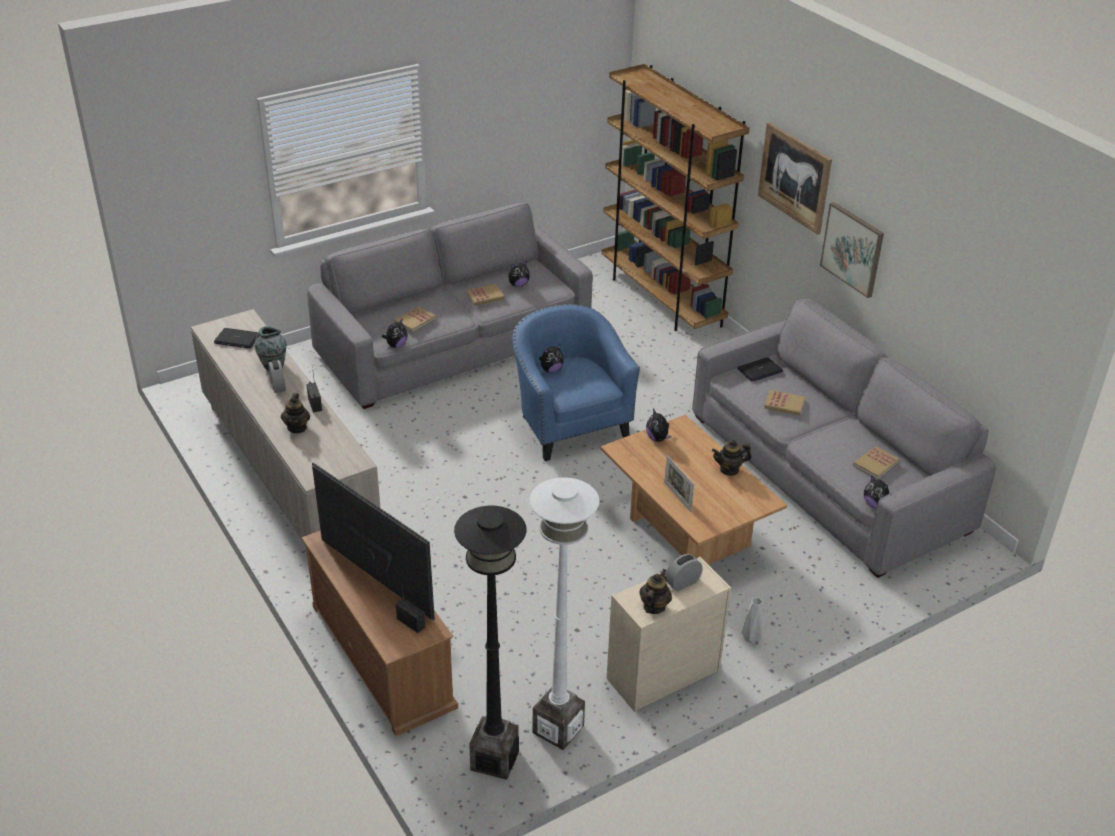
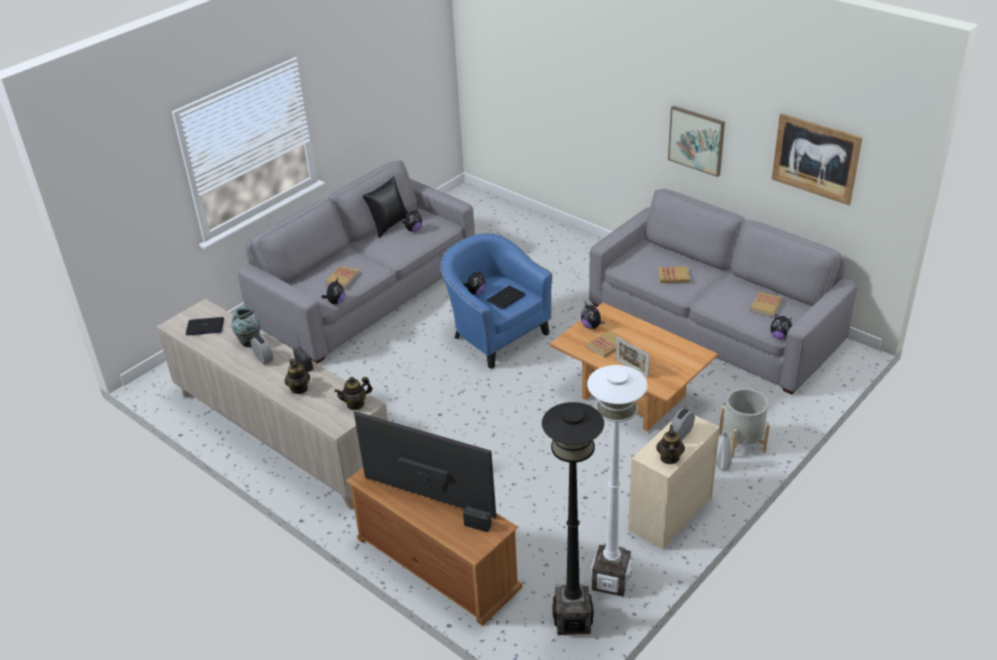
camera: 15 degrees left, 0 degrees up
(485, 296) = (390, 245): book -> book (607, 345)
(495, 274) = (389, 225): none -> black pillow
(662, 299) = (518, 217): brown bookcase -> none
(729, 469) = (660, 337): teapot -> teapot (355, 404)
(759, 370) = (641, 254): laptop -> laptop (506, 298)
(788, 617) = (742, 443): none -> grey planter
(794, 177) = (632, 93): picture -> picture (815, 158)

